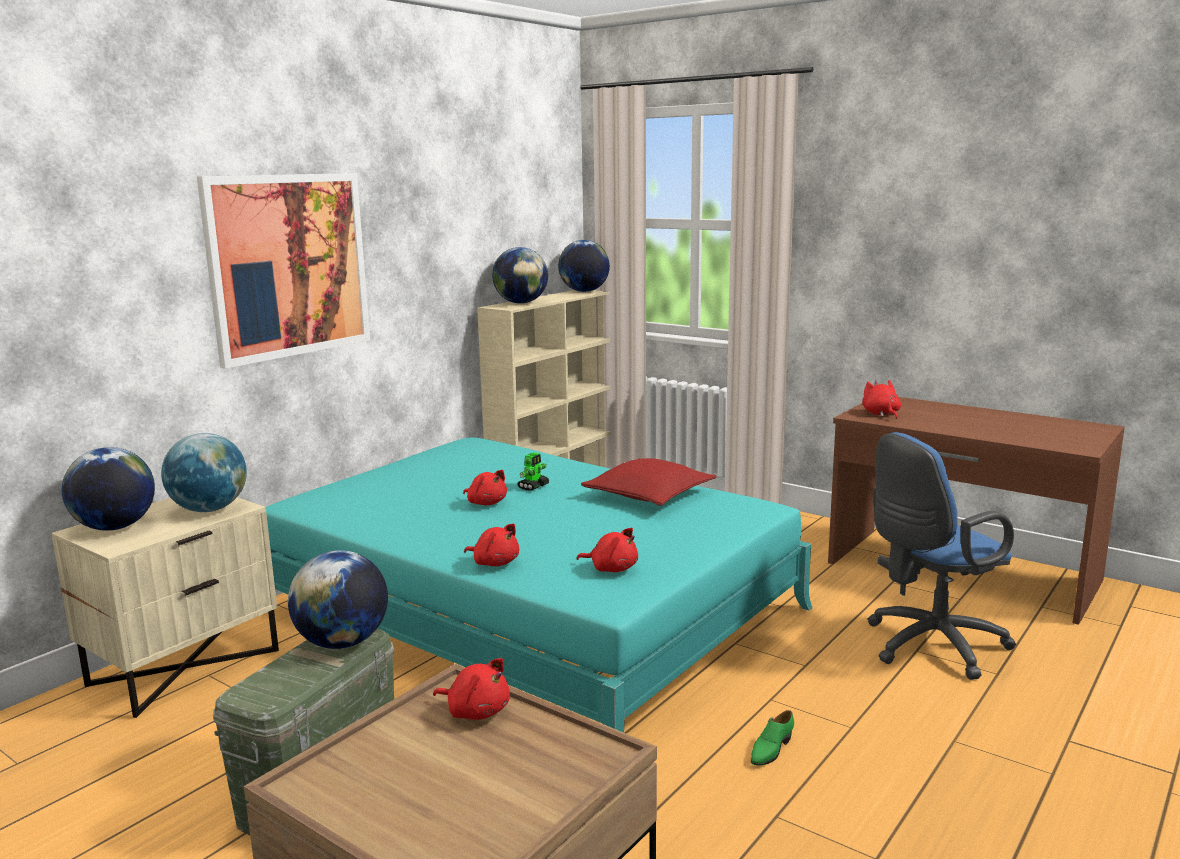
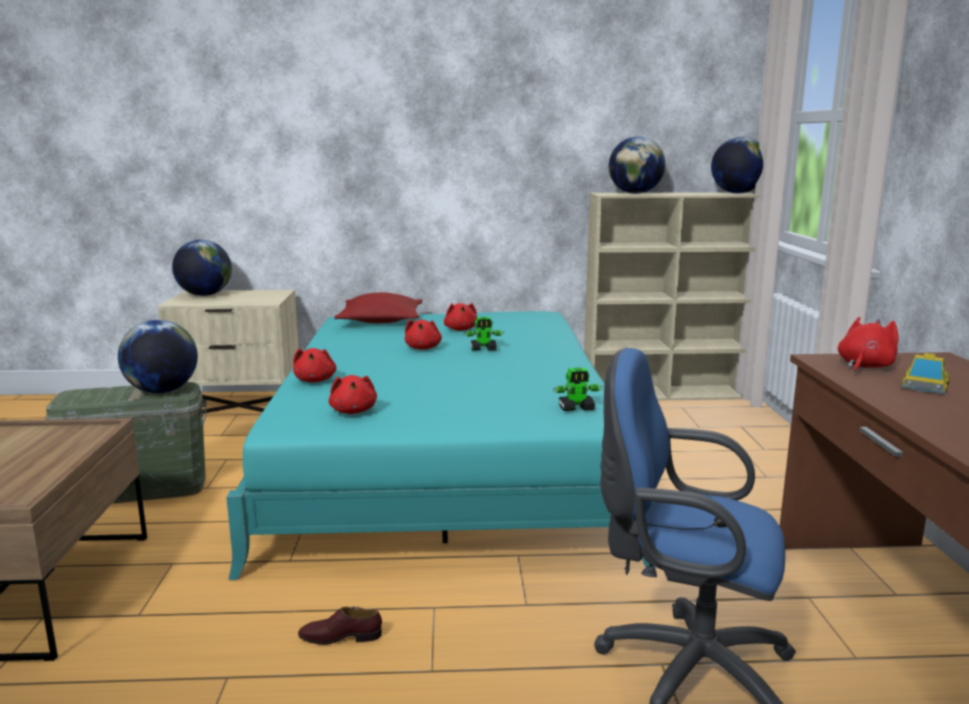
camera: 50 degrees right, 0 degrees up
(209, 509) = (257, 299): globe -> none
(288, 265) = (385, 133): picture -> none
(476, 711) = (66, 444): red plush toy -> red plush toy (460, 329)
(649, 495) = (542, 381): red pillow -> red pillow (381, 321)
(727, 504) = (577, 408): none -> toy robot
(770, 749) = (340, 637): green shoe -> brown shoe
(930, 417) = (924, 385): none -> toy car

